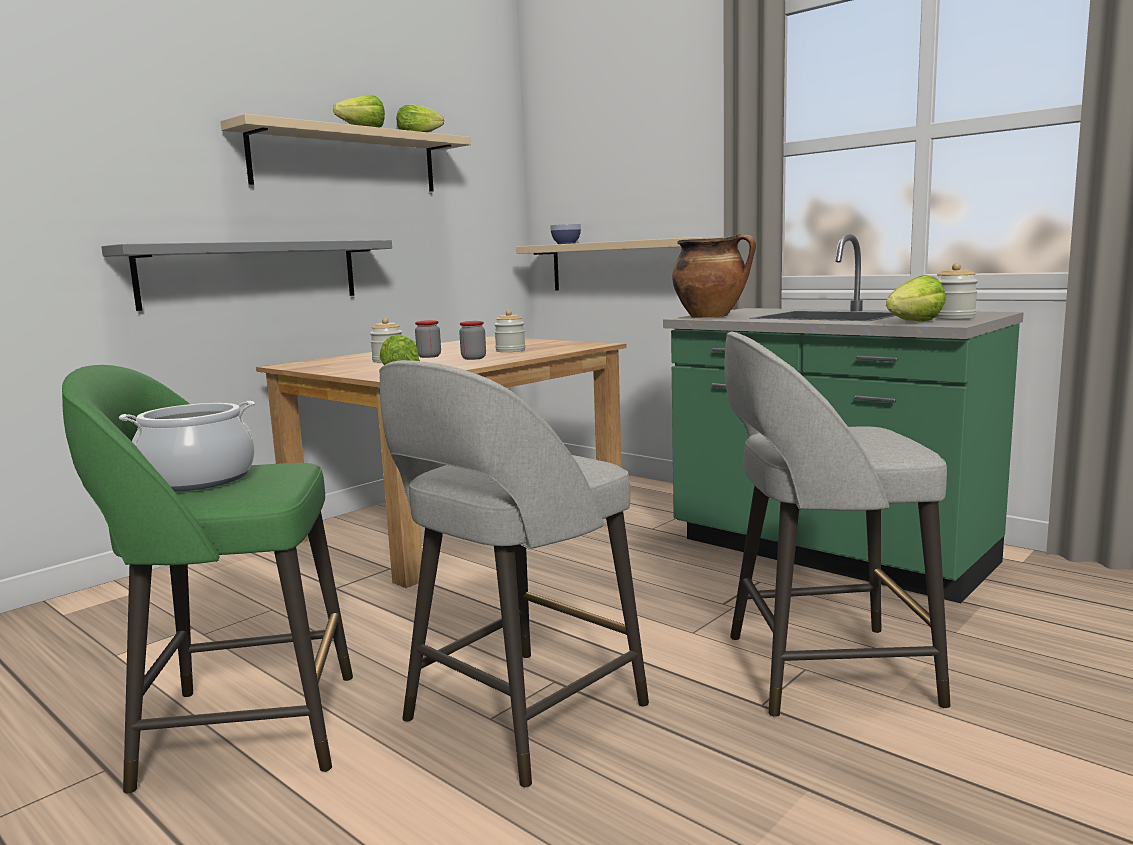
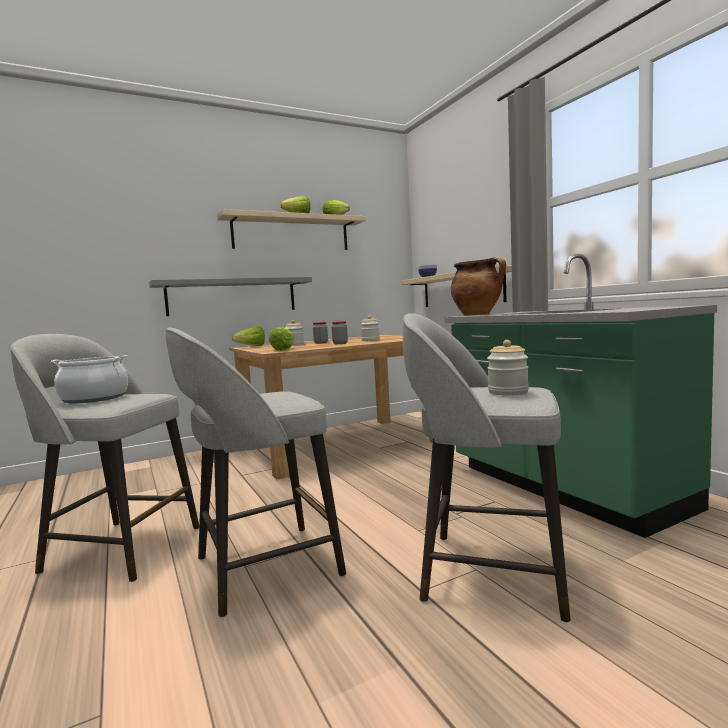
camera: 20 degrees right, 5 degrees down
(242, 729) = (119, 548): green stool -> grey stool
(908, 323) = (592, 312): lettuce -> lettuce (249, 346)
(953, 318) = (642, 308): jar -> jar (508, 392)

